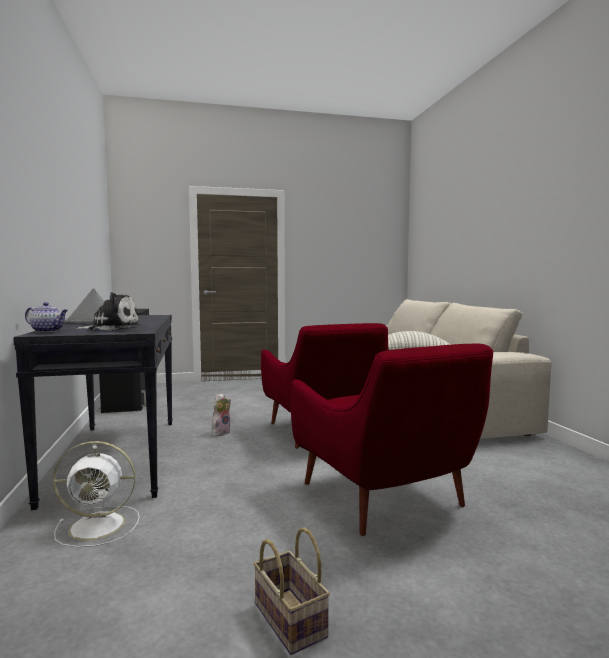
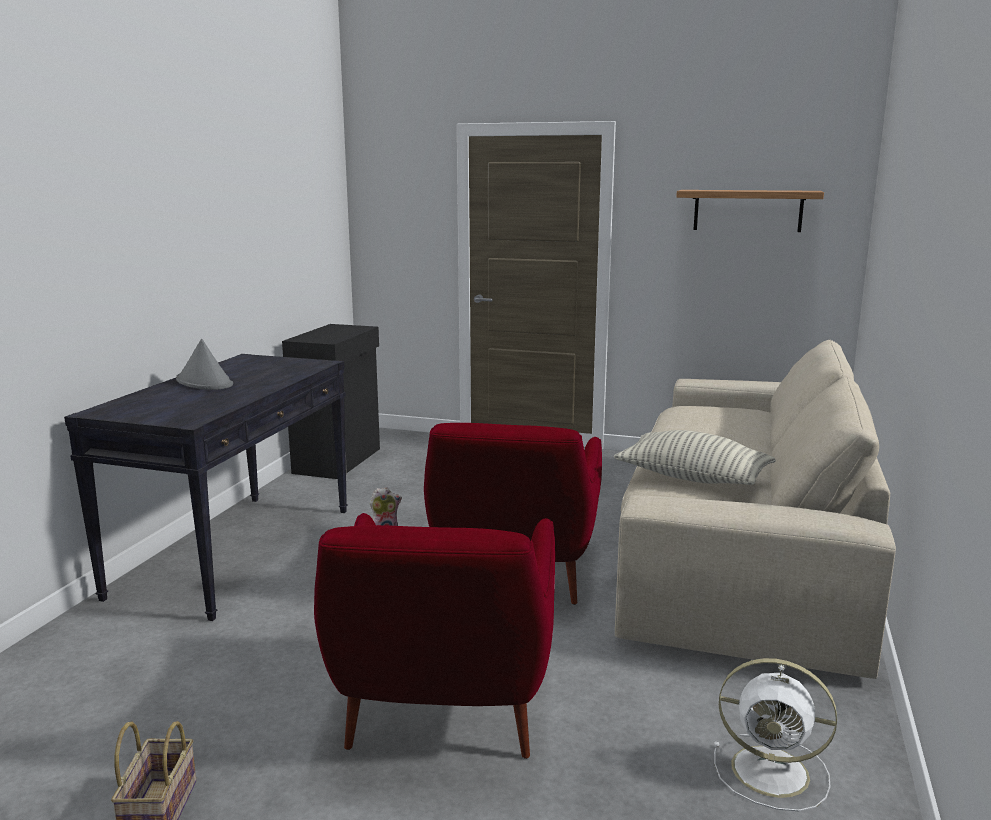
camera: 30 degrees right, 10 degrees up
(48, 331) = (116, 405): teapot -> none
(100, 526) = (130, 640): white fan -> white fan (773, 772)
(112, 328) = (184, 406): plush toy -> none
(354, 239) = (747, 210): none -> shelf

